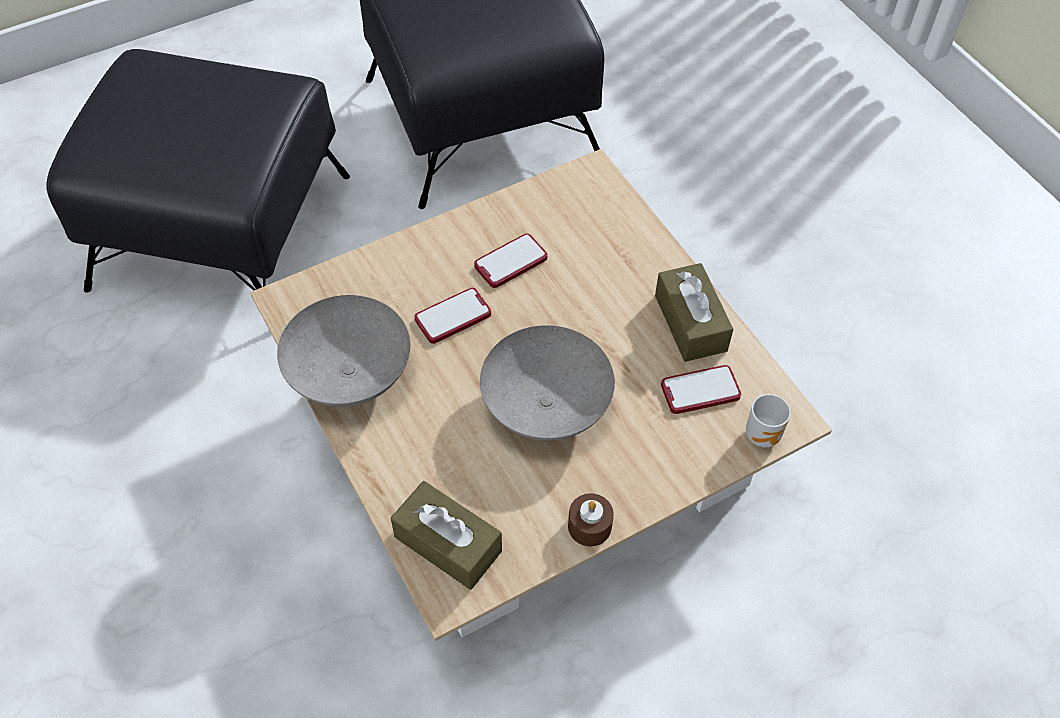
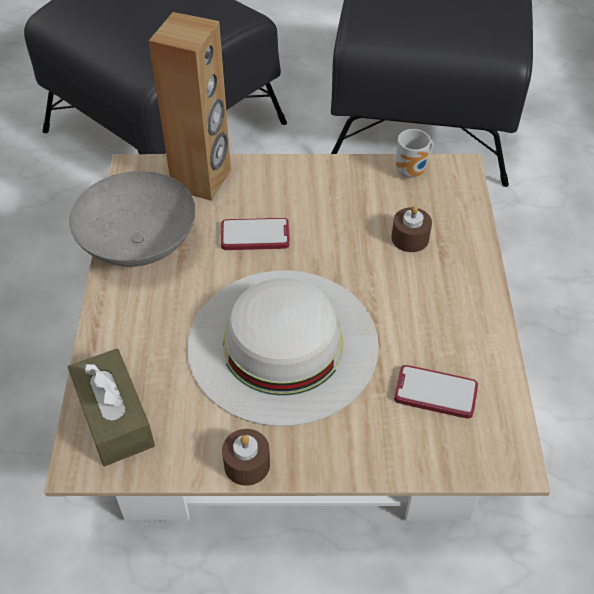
camera: 30 degrees right, 5 degrees down
(362, 282) = (202, 180): none -> brown speaker
(511, 262) = (335, 212): phone -> none
(548, 408) = (282, 344): grey bowl -> white hat
(592, 259) = (410, 238): none -> brown candle
(690, 323) = (466, 329): brown tissue box -> none
(765, 435) = (474, 463): mug -> mug (412, 172)

